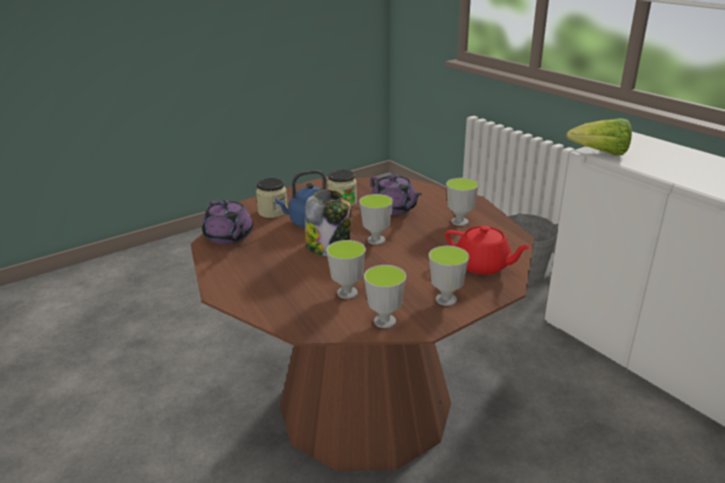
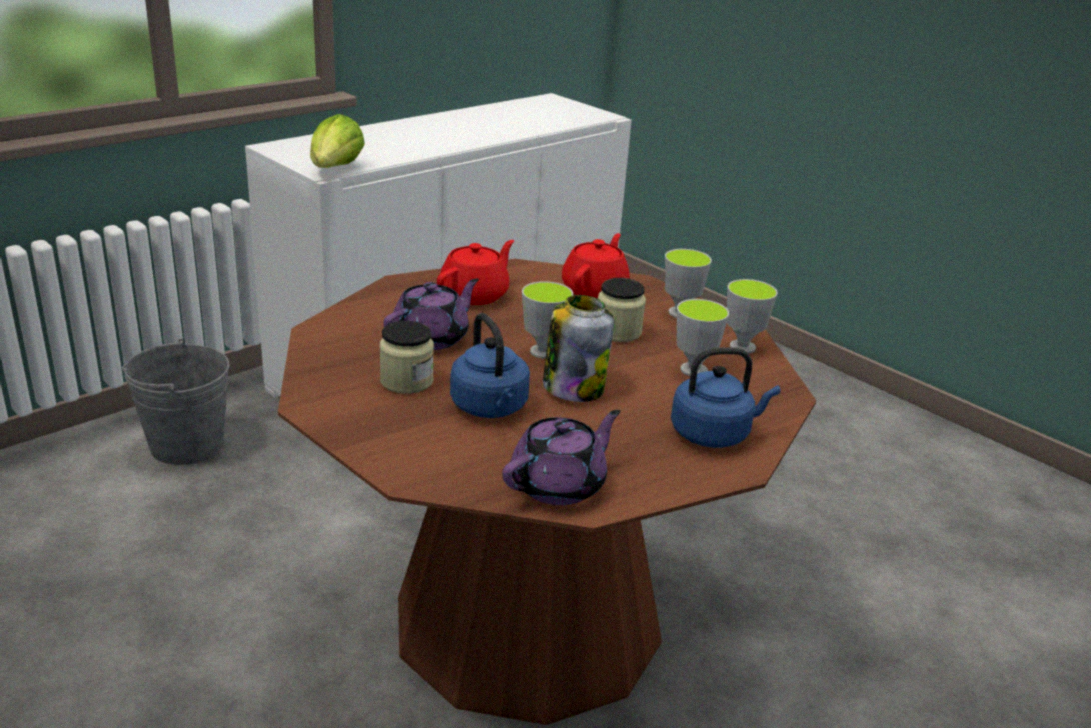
camera: 100 degrees left, 0 degrees up
(260, 289) = (714, 434): none -> blue kettle
(273, 212) = (446, 448): jar -> jar (618, 332)
(459, 222) = (475, 295): cup -> red teapot

